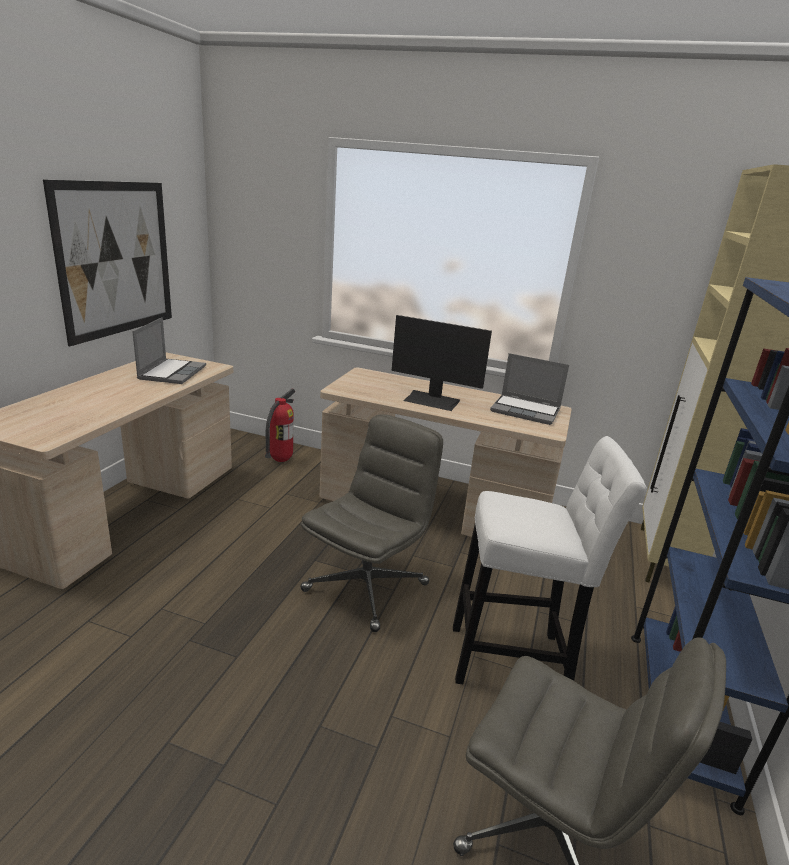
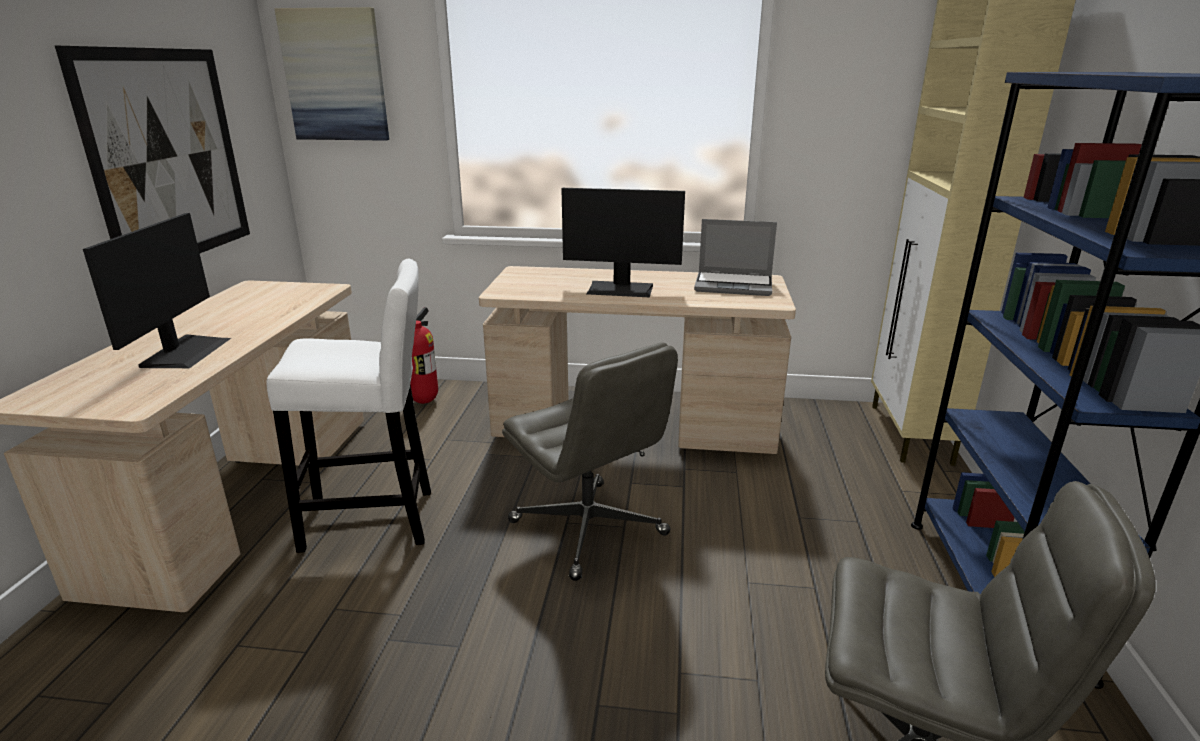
camera: 10 degrees left, 0 degrees up
(96, 403) = (185, 351): none -> monitor
(172, 372) = (272, 302): laptop -> none
(251, 207) = (335, 76): none -> picture
(366, 586) = (589, 529): grey office chair -> grey office chair turned 120 degrees clockwise
(516, 661) = (797, 577): white stool -> white stool (377, 521)

